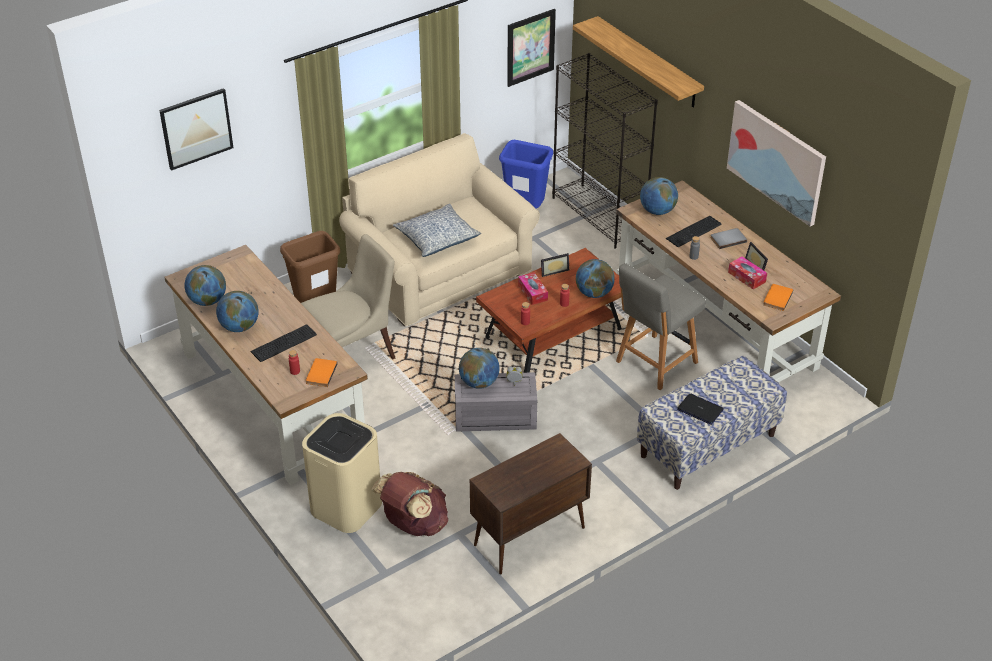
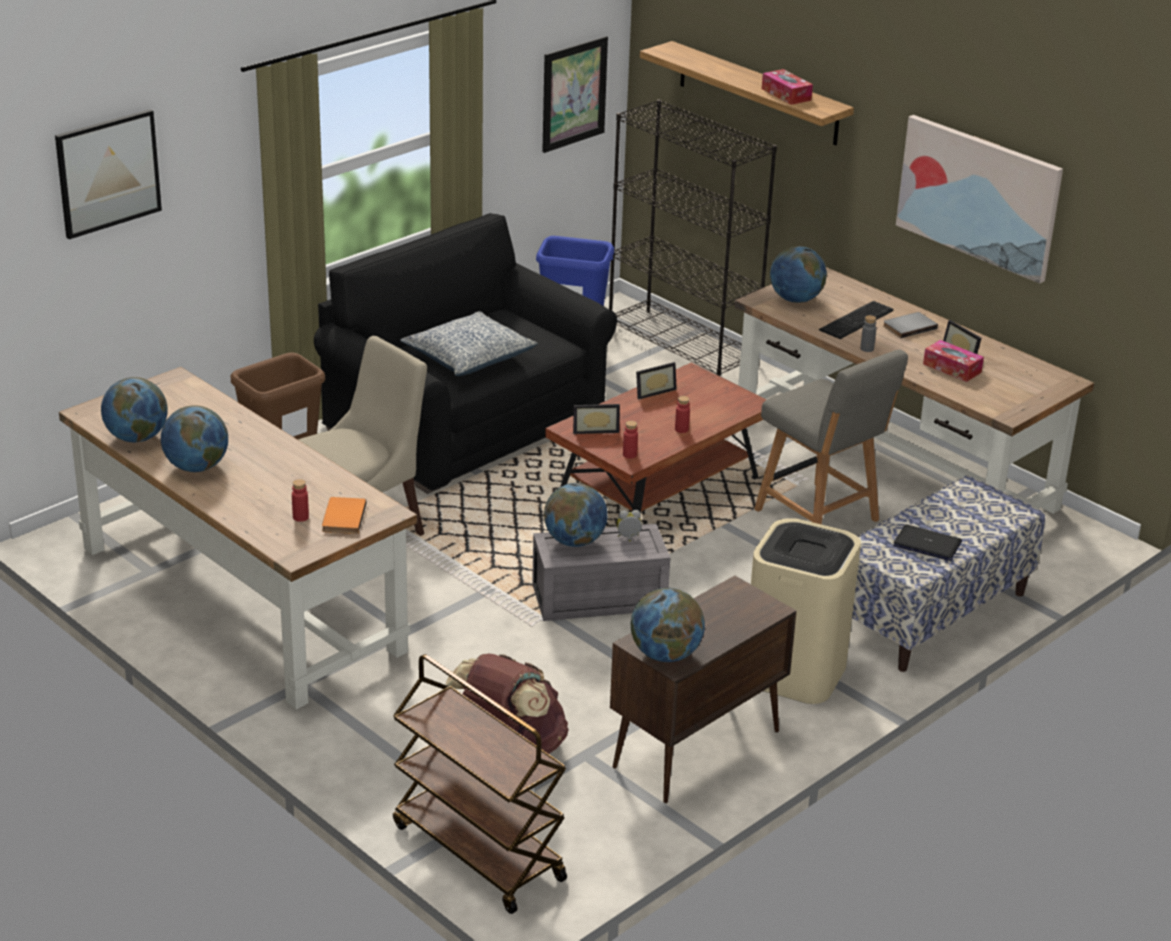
camera: 10 degrees left, 10 degrees down
(282, 343) = (271, 483): keyboard -> none
(347, 506) = (395, 731): beige trash can -> beige trash can (795, 672)
(377, 598) = (476, 852): none -> brown cart
(440, 273) = (465, 426): beige sofa -> black sofa
(508, 300) = (595, 429): none -> picture frame
(532, 292) = (630, 419): tissue box -> tissue box (786, 94)
(594, 293) = (722, 415): globe -> globe (665, 654)
(654, 363) = (819, 517): grey chair -> grey chair turned 75 degrees counterclockwise
(776, 298) = (1004, 390): orange book -> none

